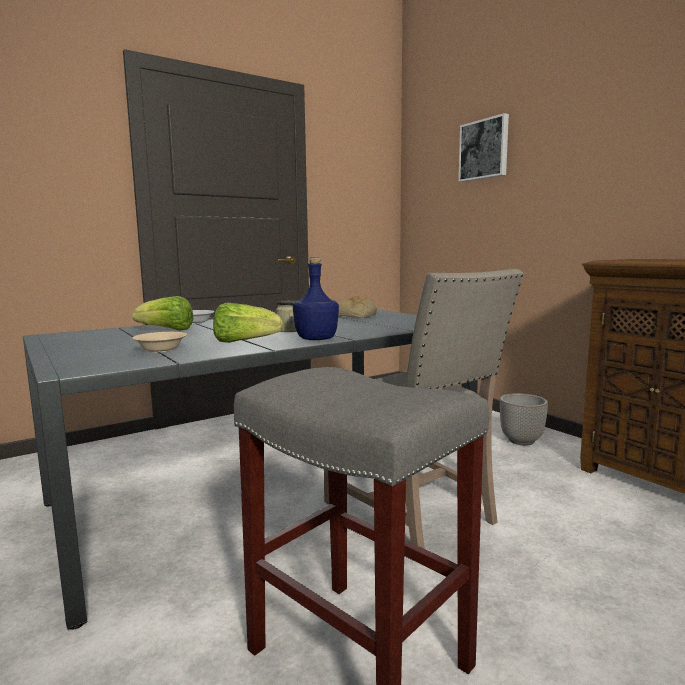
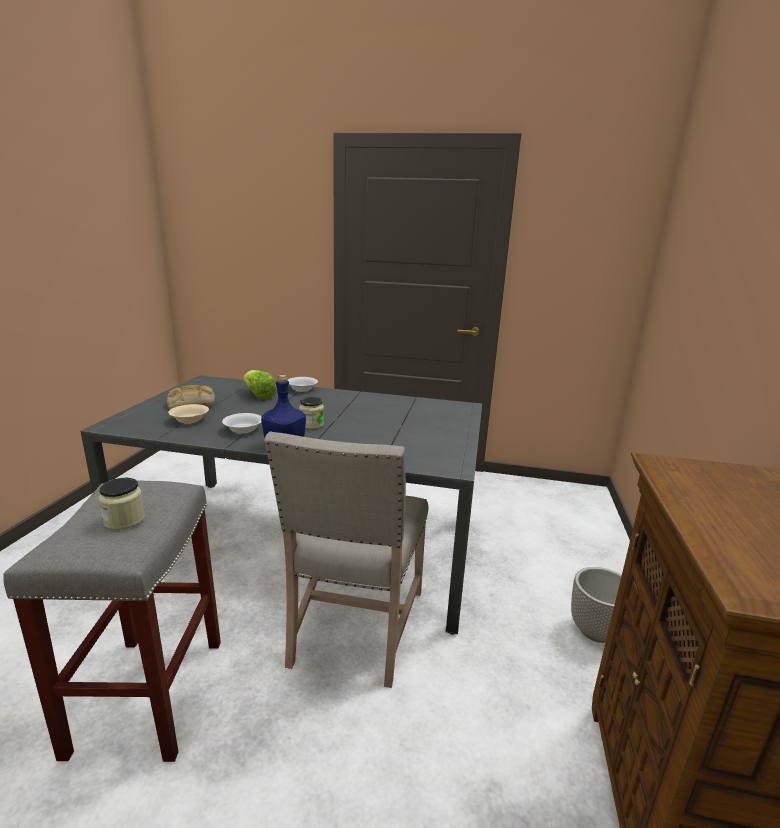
camera: 45 degrees right, 10 degrees up
(244, 342) = (243, 430): lettuce -> white bowl
(355, 316) = (421, 420): bread -> bread (191, 404)
(369, 387) = (124, 520): none -> jar
(484, 150) = (720, 221): picture -> none

